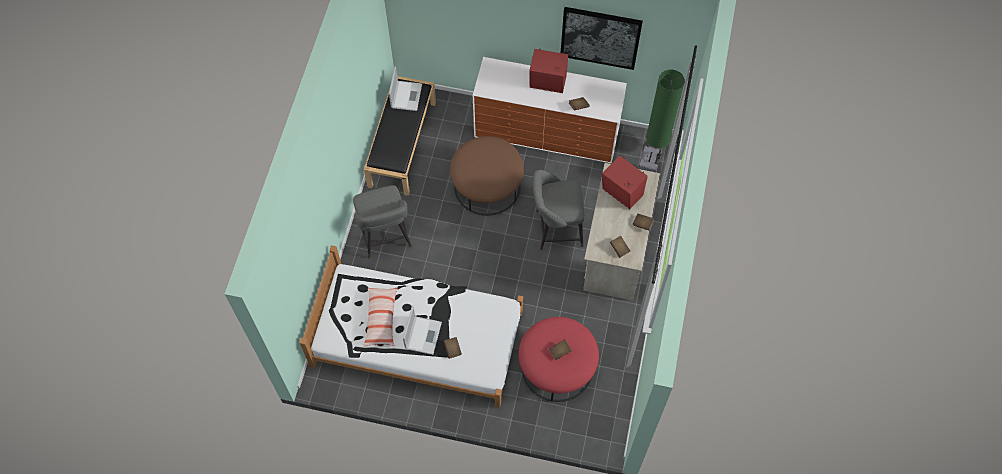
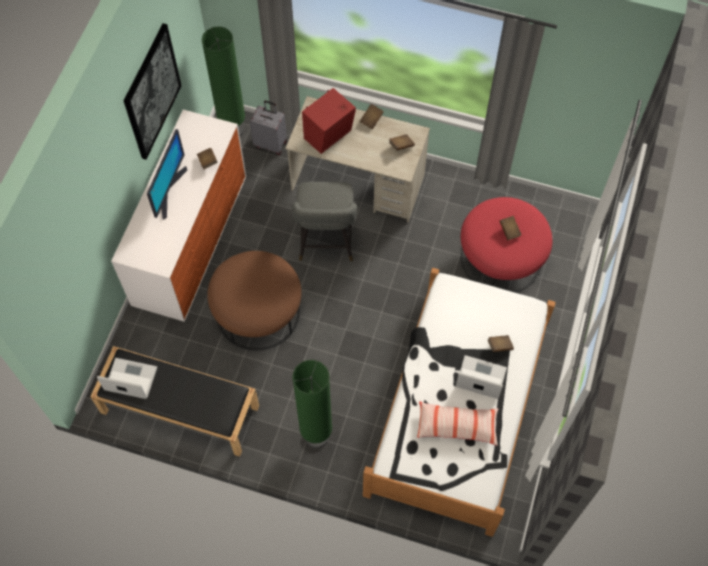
camera: 85 degrees left, 0 degrees up
(385, 237) = (316, 436): grey stool -> green floor lamp
(548, 83) = (168, 190): red speaker -> monitor

